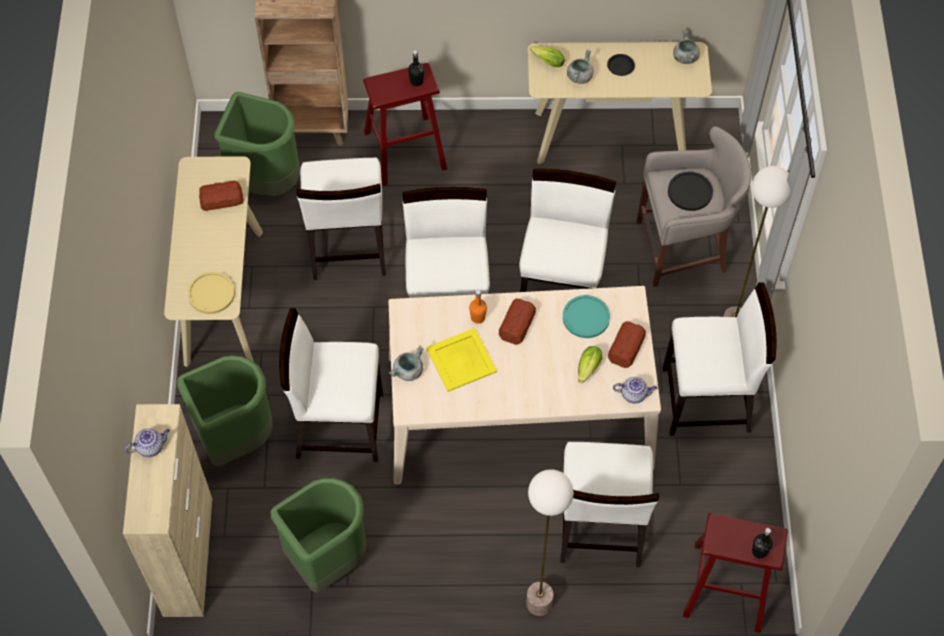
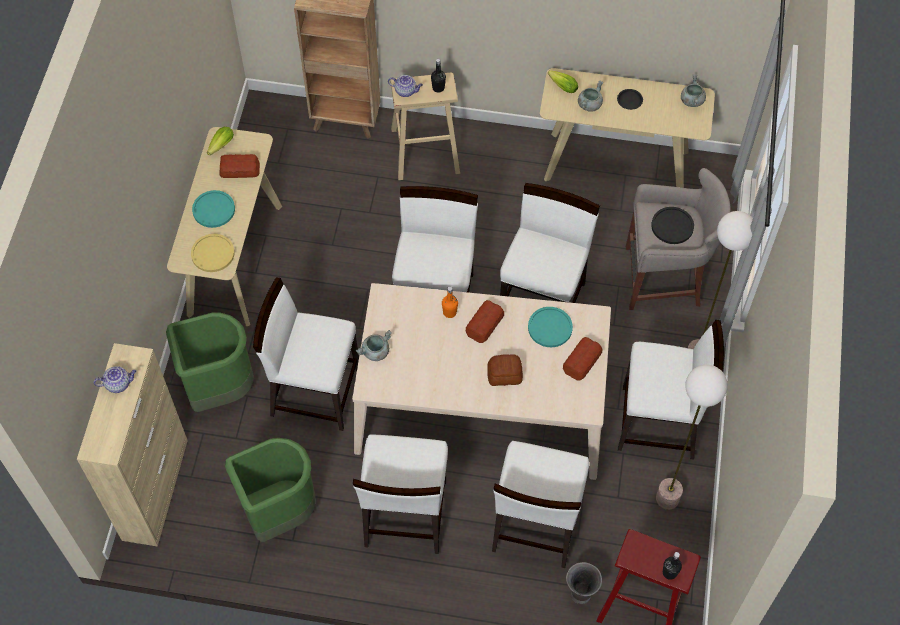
camera: 10 degrees right, 0 degrees up
(202, 246) = (213, 209): none -> turquoise plate
(266, 181) = (294, 161): green trash can -> none
(347, 246) = (355, 230): white chair -> white chair (404, 514)
(405, 150) = (425, 151): red stool -> beige stool
(461, 359) = (427, 348): yellow tray -> none
(539, 604) = (464, 586): floor lamp -> floor lamp (667, 499)
(549, 374) = (505, 375): none -> bread
(587, 369) = (541, 376): lettuce -> lettuce (220, 147)
(634, 394) = (580, 406): teapot -> teapot (406, 91)
(660, 592) = (580, 594): none -> grey vase

